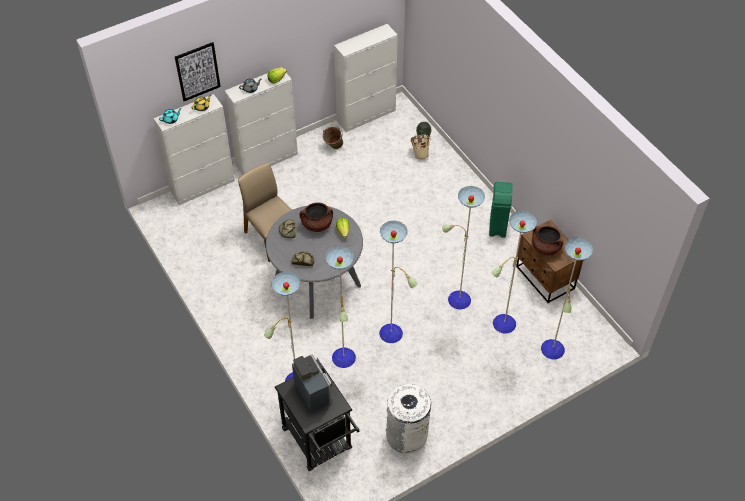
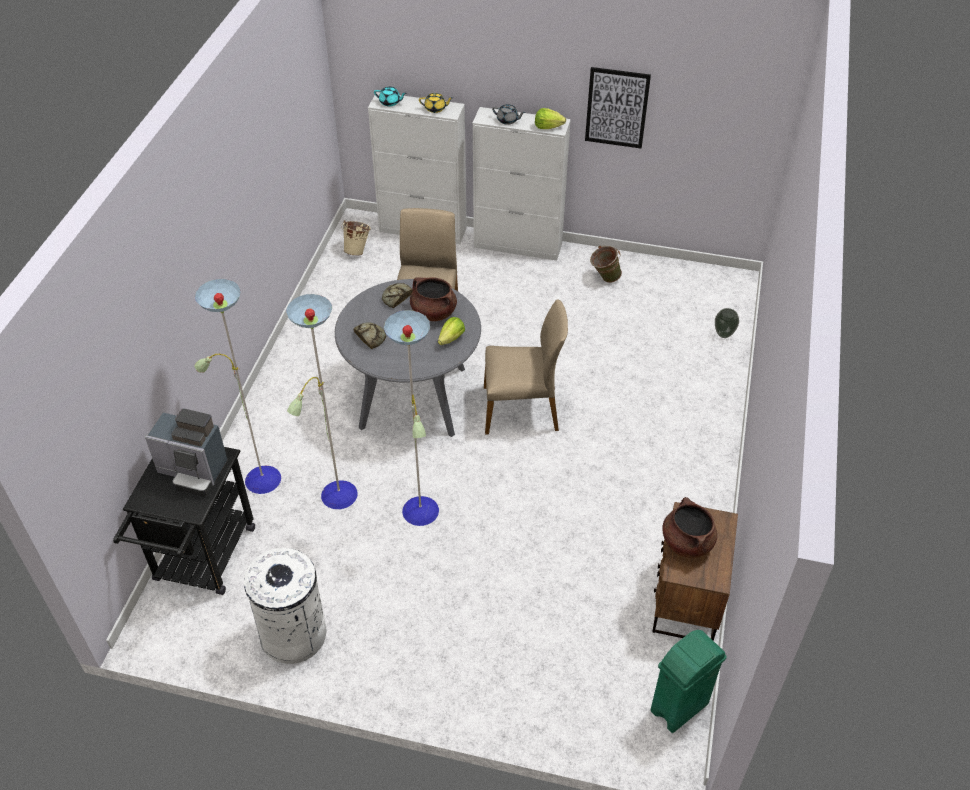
camera: 45 degrees right, 5 degrees down
(197, 71) = (448, 57): picture -> picture (617, 108)
(314, 390) = (194, 471): coffee machine -> coffee machine turned 90 degrees clockwise
(366, 115) = (684, 270): white cabinet -> none
(376, 247) = (521, 409): none -> beige chair
(420, 154) = (698, 348): beige bucket -> beige bucket (357, 250)
(497, 227) = (696, 493): green trash can -> green trash can (678, 707)
(503, 324) = (562, 610): floor lamp -> none

